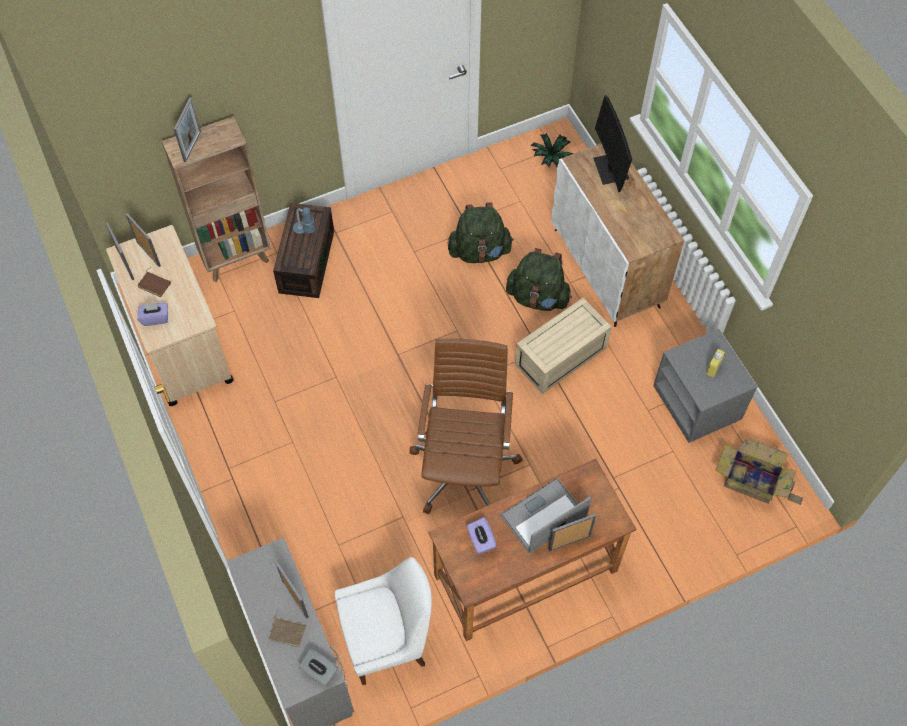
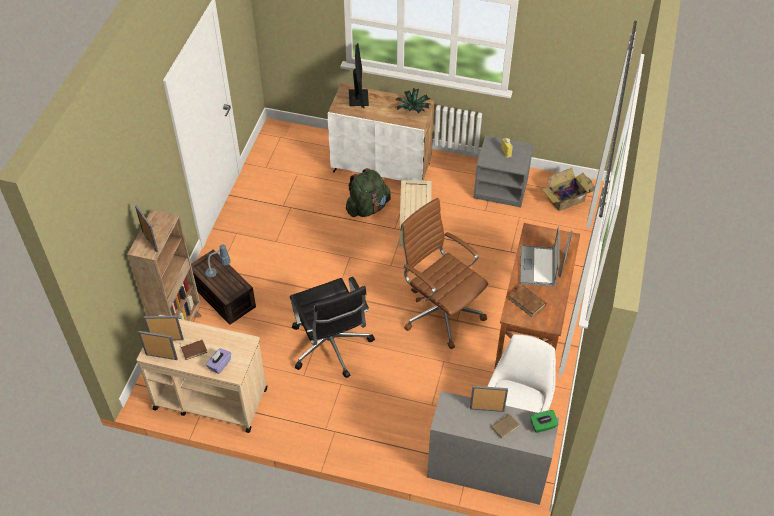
camera: 50 degrees left, 10 degrees down
(319, 671) = (543, 426): grey tissue box -> green tissue box
(329, 399) = (331, 347): none -> black office chair
(479, 251) = (309, 212): green backpack -> none
(481, 540) = (527, 302): purple tissue box -> brown book
(551, 158) = (285, 142): potted plant -> potted plant (412, 109)
(610, 169) = (358, 98): monitor -> monitor turned 120 degrees counterclockwise

